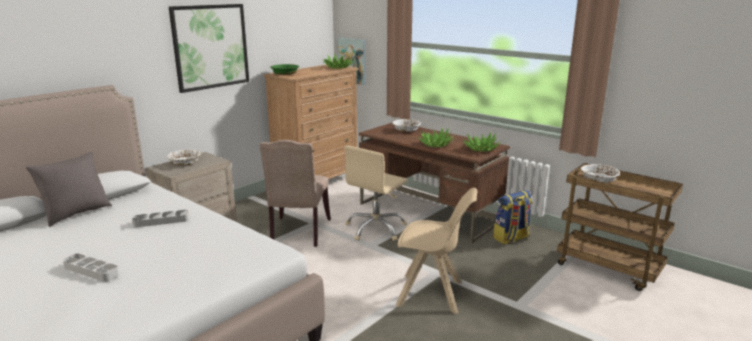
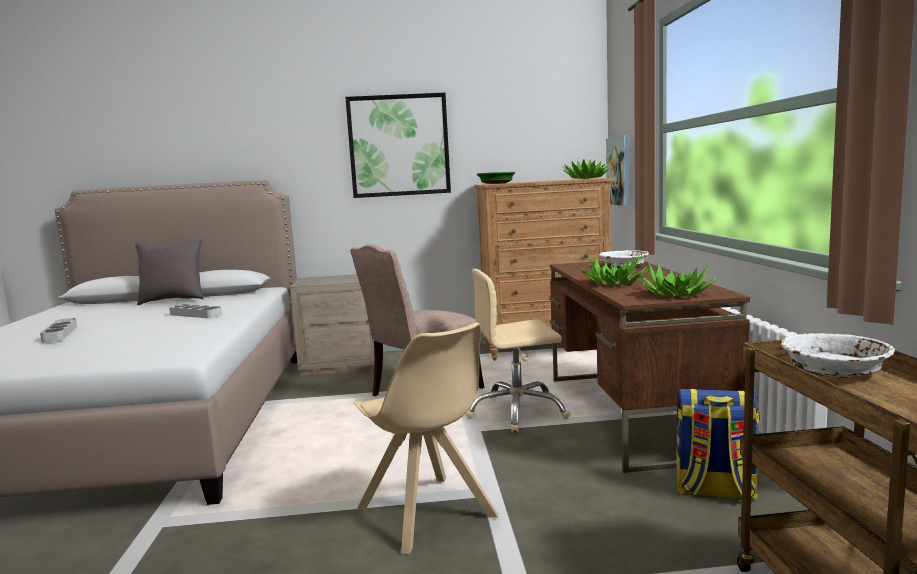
camera: 45 degrees right, 10 degrees down
(185, 163) = (335, 278): white bowl -> none

